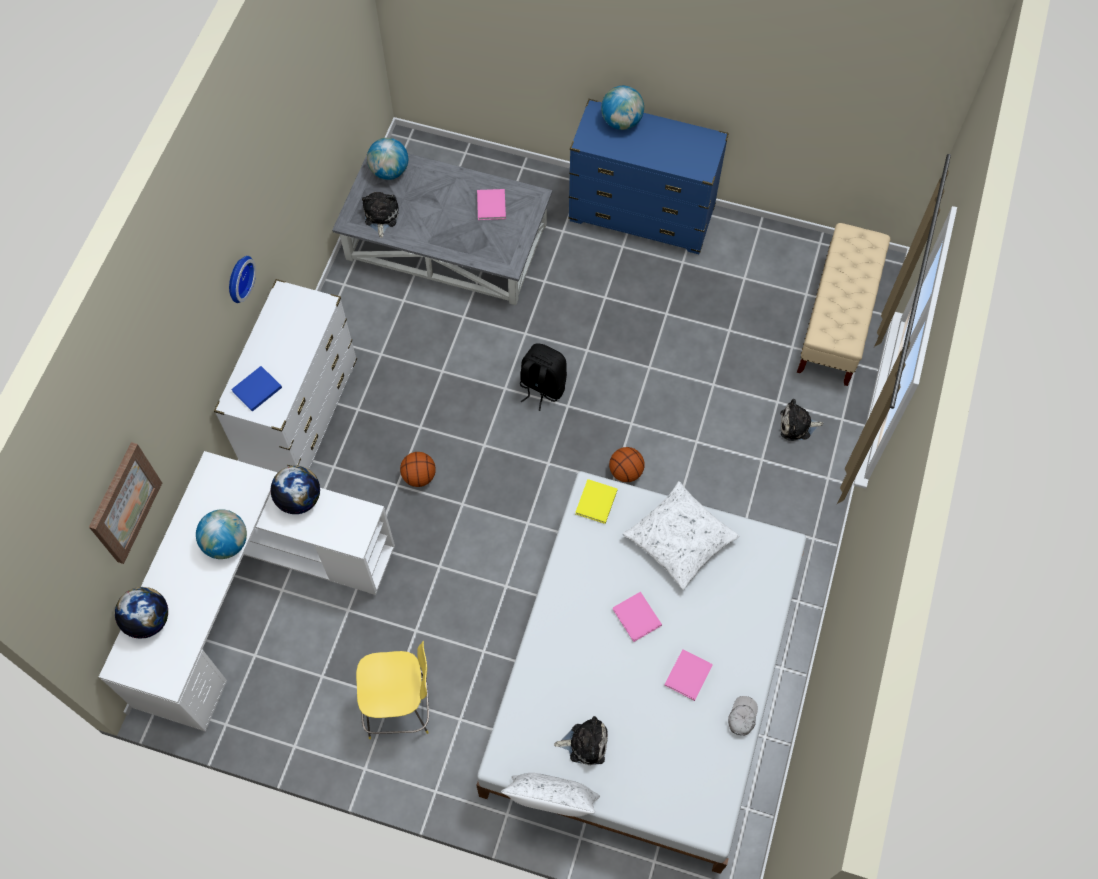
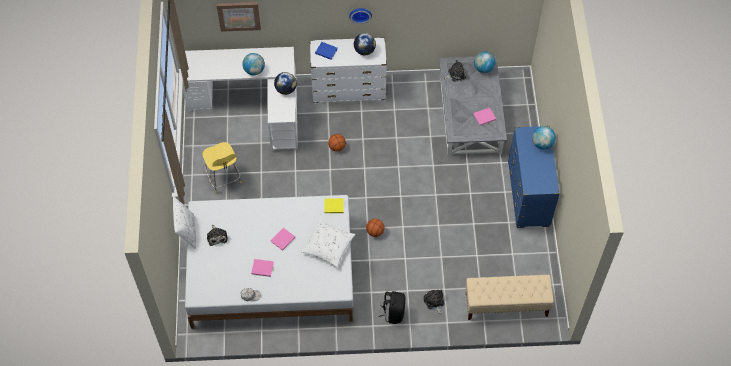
camera: 70 degrees right, 5 degrees down
(148, 620) = (211, 57): globe -> globe (364, 51)
(542, 387) = (406, 182): black backpack -> black backpack (393, 313)

